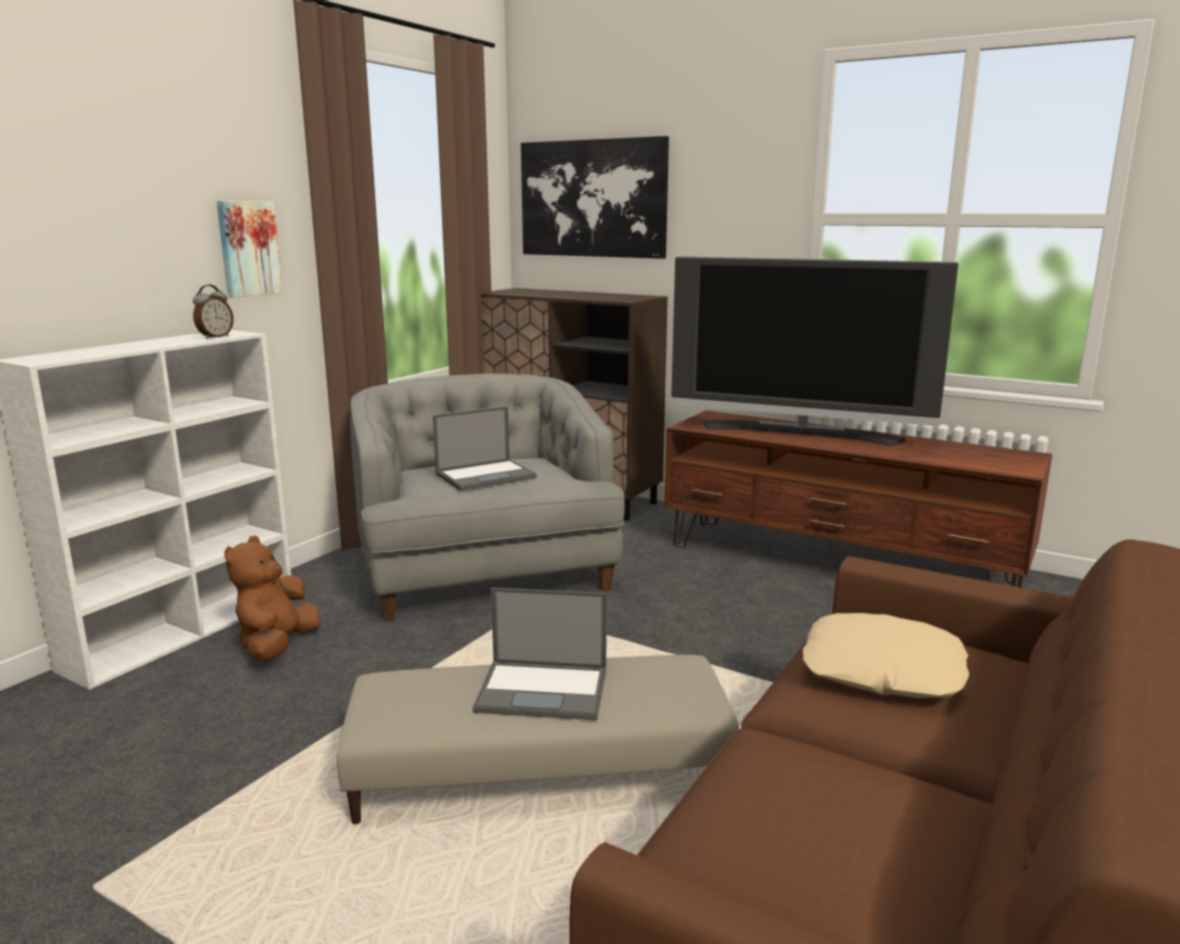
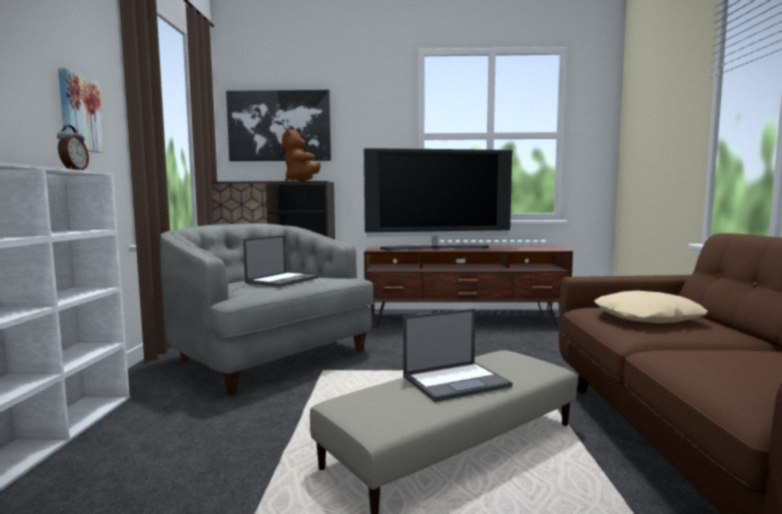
camera: 30 degrees left, 10 degrees down
(277, 647) = (154, 430): brown plush toy -> brown plush toy (301, 181)

